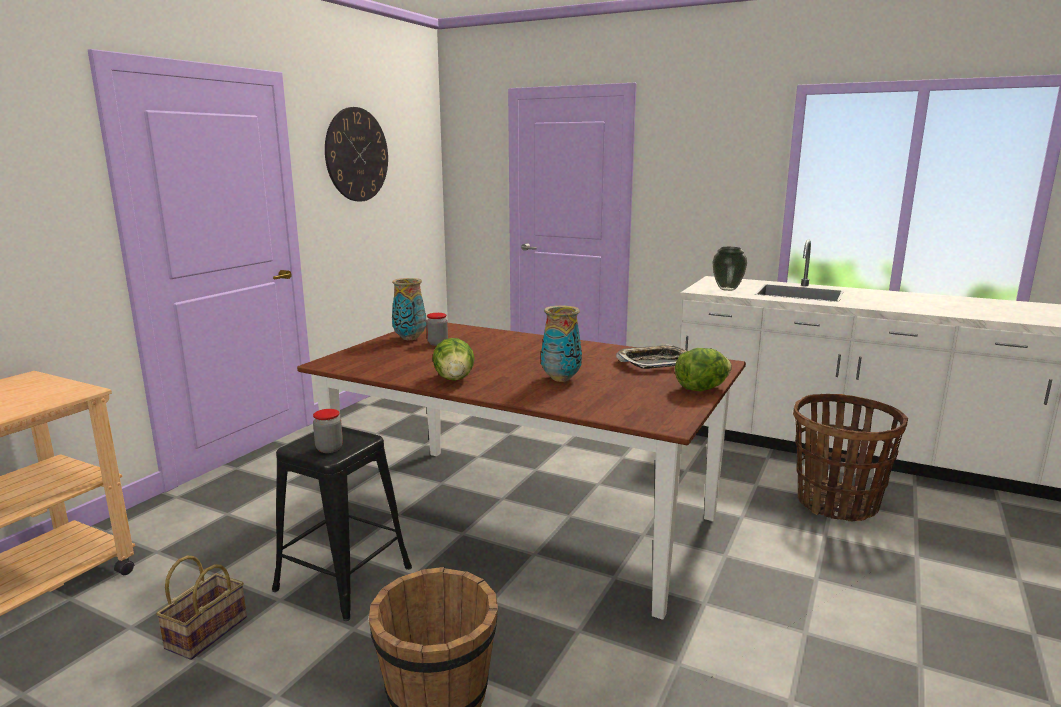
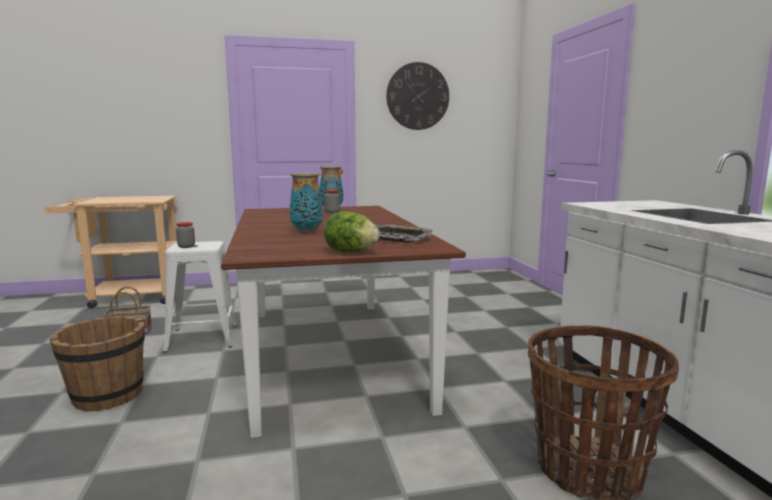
camera: 50 degrees right, 5 degrees down
(343, 578) = (202, 337): black stool -> white stool
(454, 379) = (266, 222): lettuce -> none
(727, 289) = (621, 206): vase -> none

